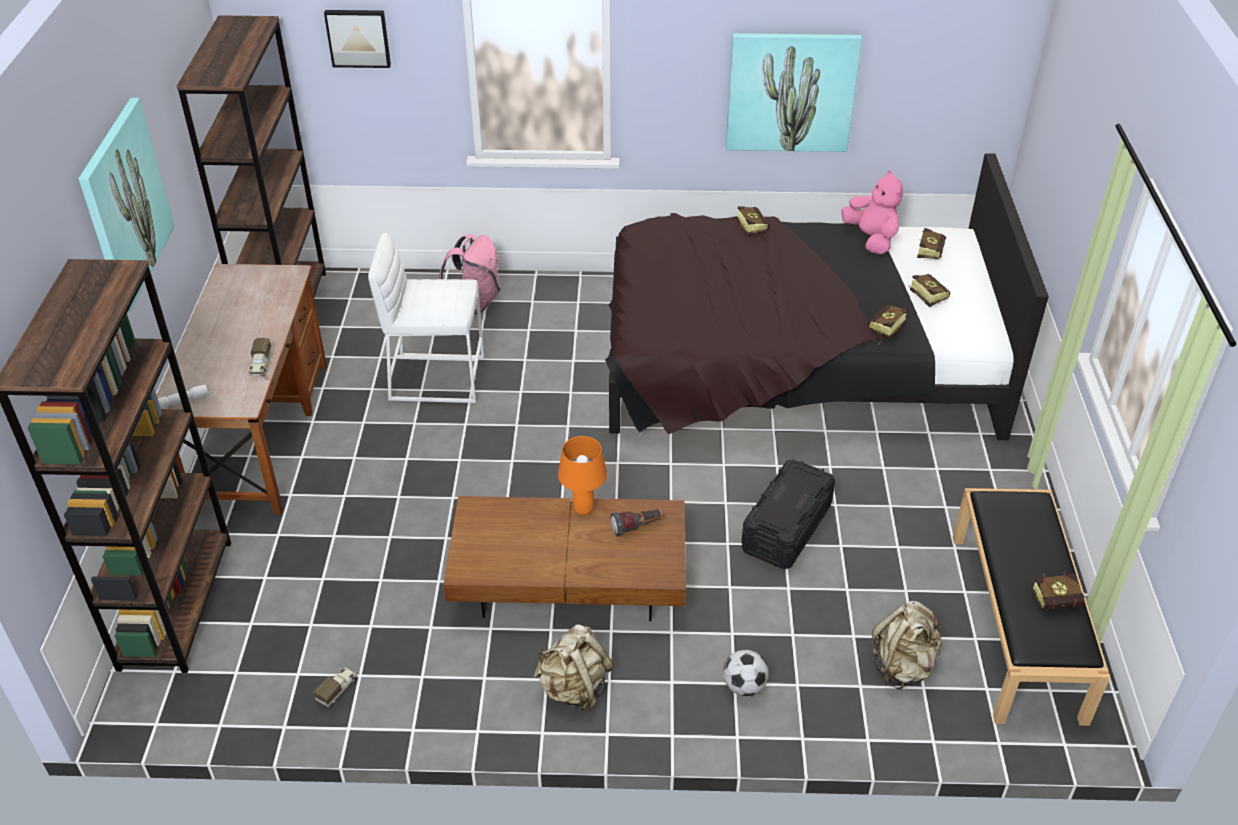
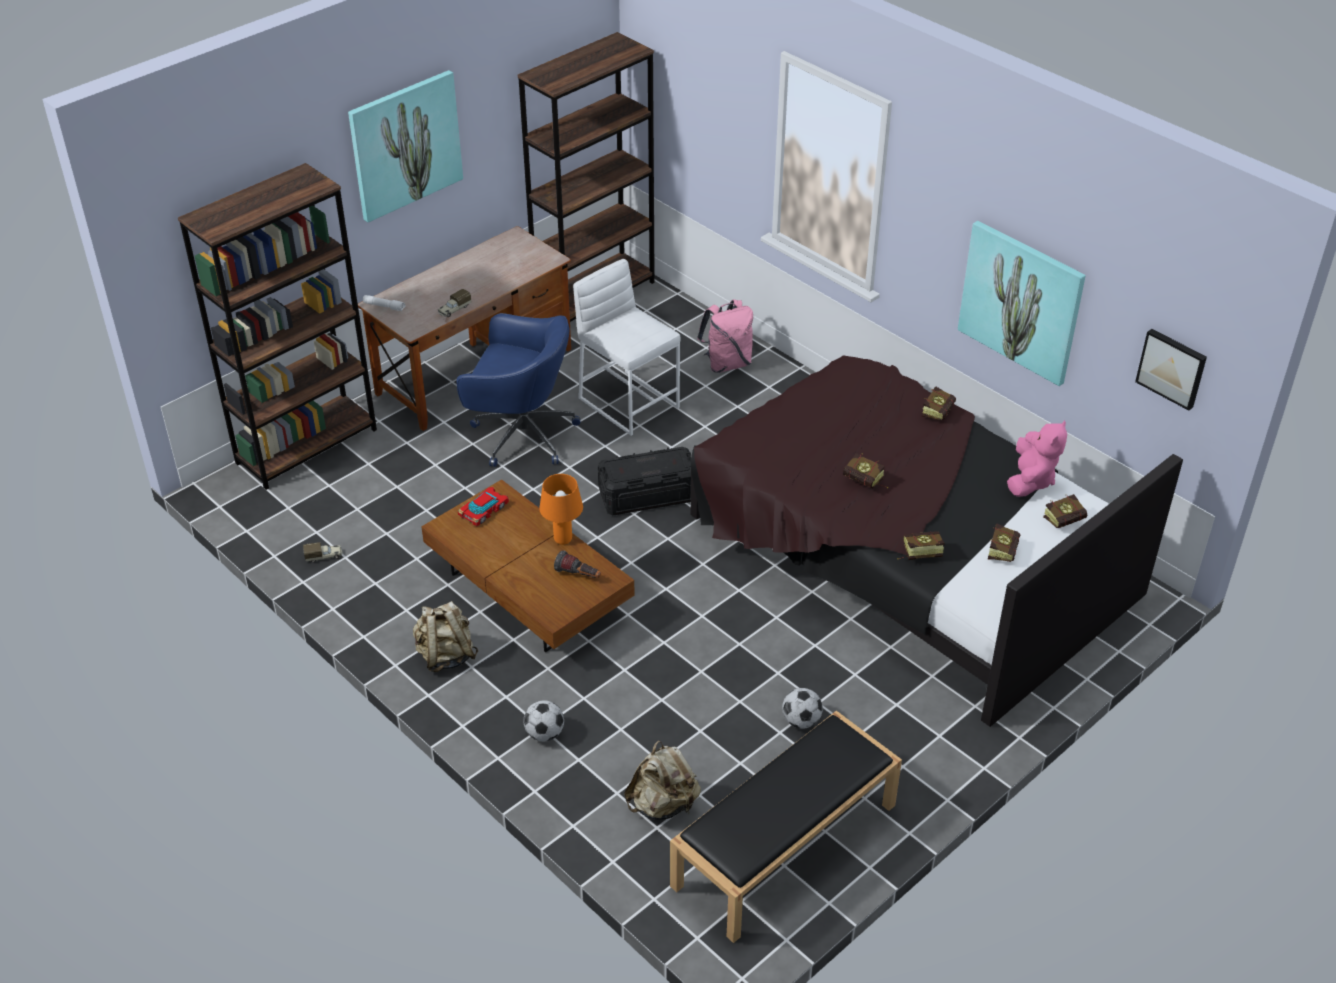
camera: 45 degrees right, 0 degrees up
(358, 37) = (706, 92): picture -> picture (1172, 368)
(378, 460) = (521, 434): none -> blue office chair
(481, 531) = (484, 510): none -> toy car
(786, 528) = (718, 662): black storage box -> black storage box (647, 495)
(899, 527) = (801, 721): none -> football
(1060, 602) = (771, 825): book -> book (866, 482)

